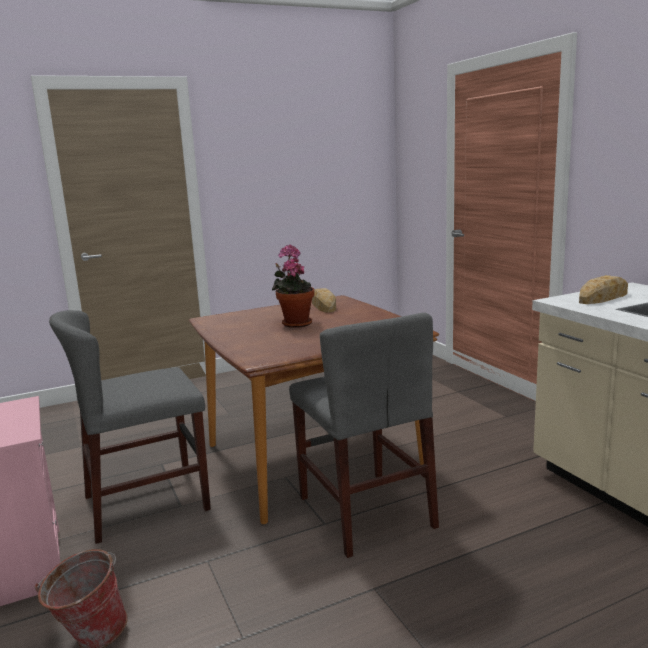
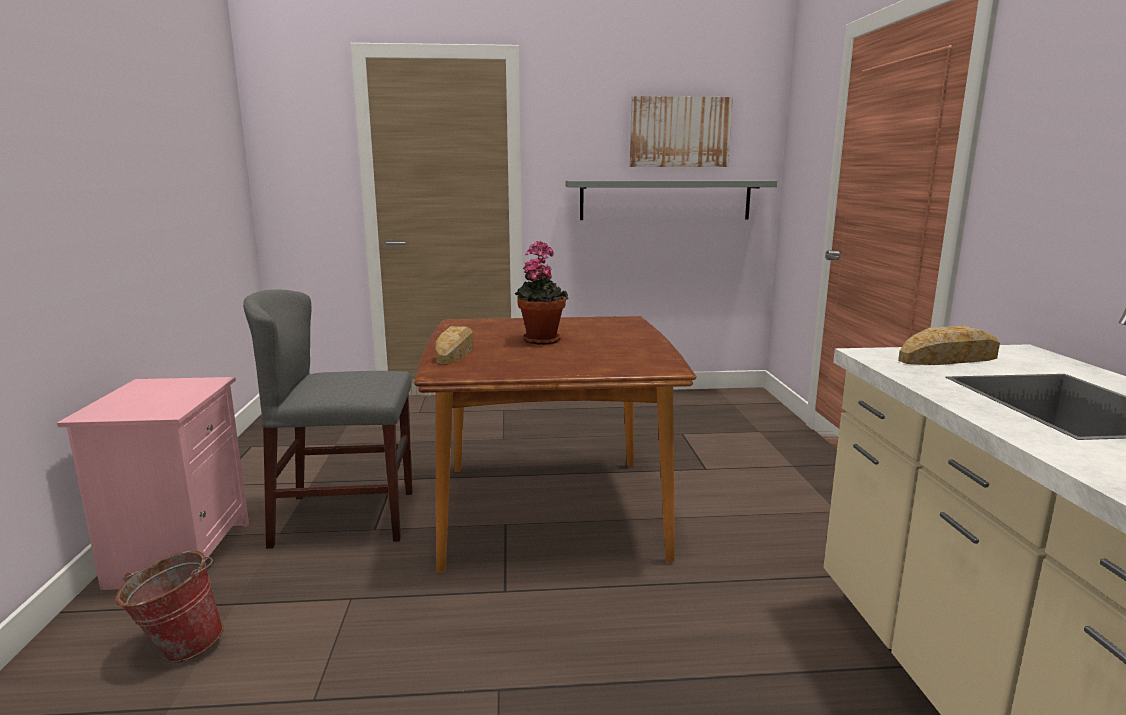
camera: 20 degrees right, 0 degrees up
(314, 199) = (665, 200): none -> grey shelf
(320, 145) = (679, 132): none -> picture
(323, 305) = (600, 324): bread -> bread (456, 352)
(365, 511) = (562, 589): grey chair -> none

